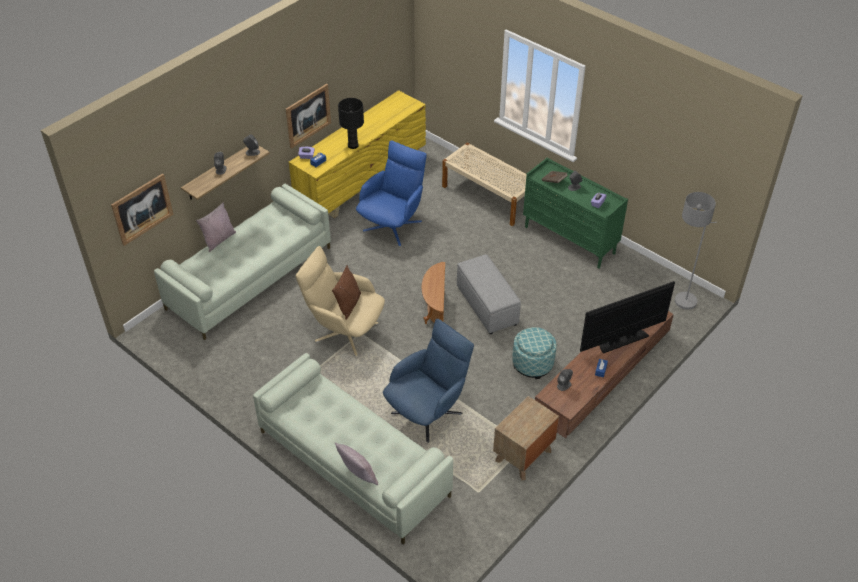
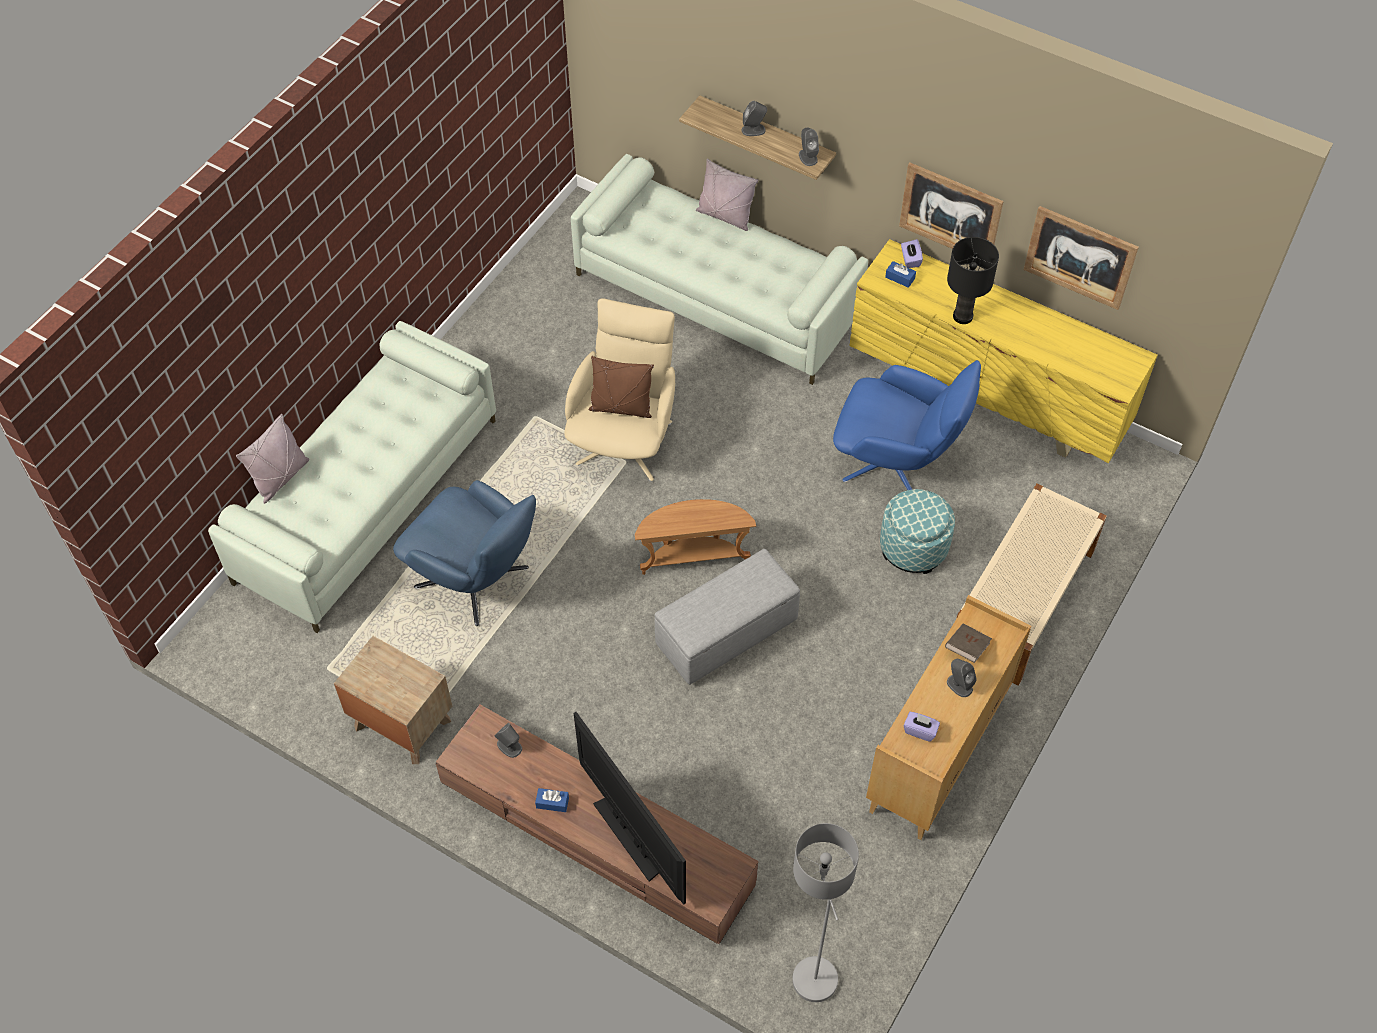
camera: 80 degrees right, 10 degrees up
(142, 209) = (636, 66): picture -> picture (1080, 257)
(532, 364) = (601, 719): ottoman -> ottoman (913, 547)
(569, 240) = (937, 754): green dresser -> brown dresser

